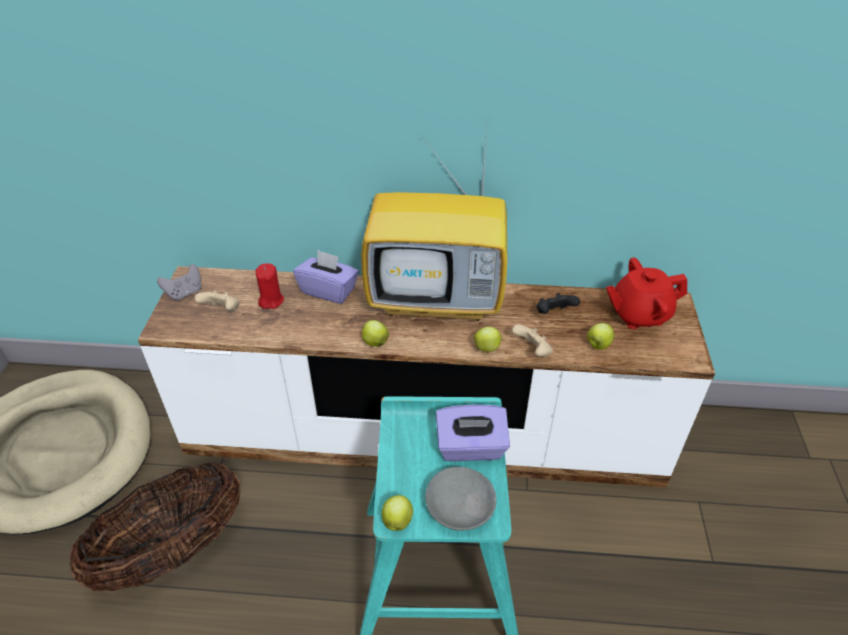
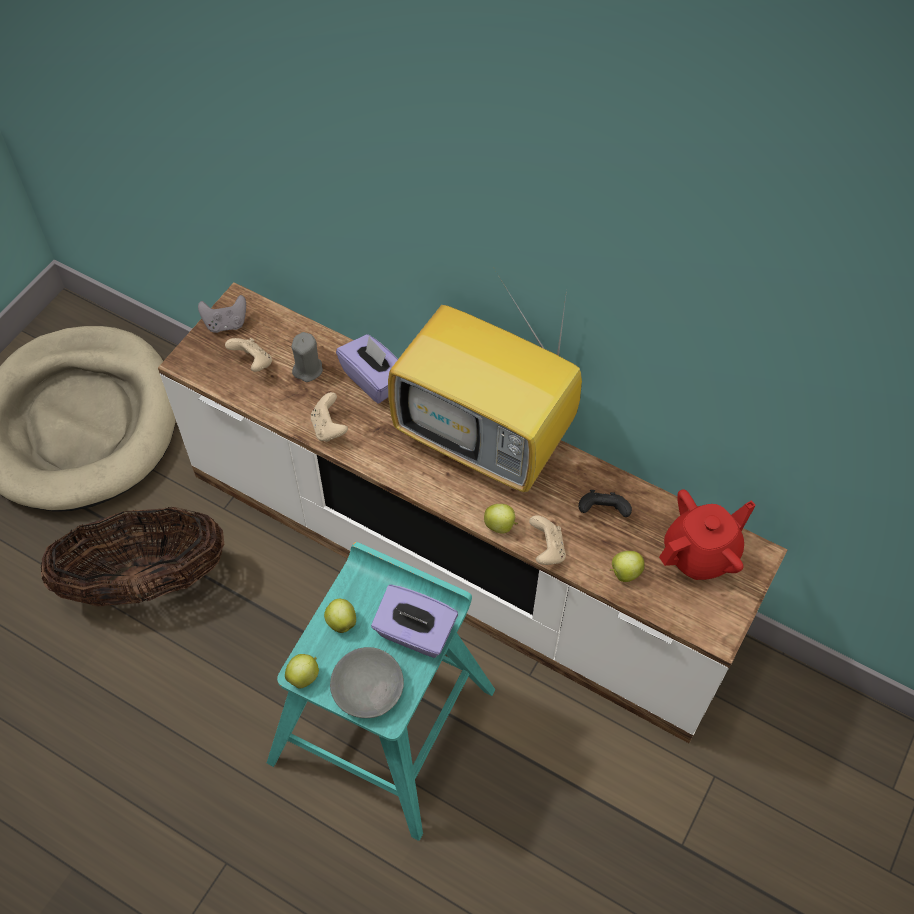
camera: 25 degrees right, 15 degrees up
(271, 300) = (308, 369): red candle -> grey candle
(311, 332) = (329, 428): none -> beige game controller
(375, 342) = (387, 468): apple -> apple (341, 621)
(639, 314) = (700, 553): red teapot -> red teapot turned 135 degrees clockwise

